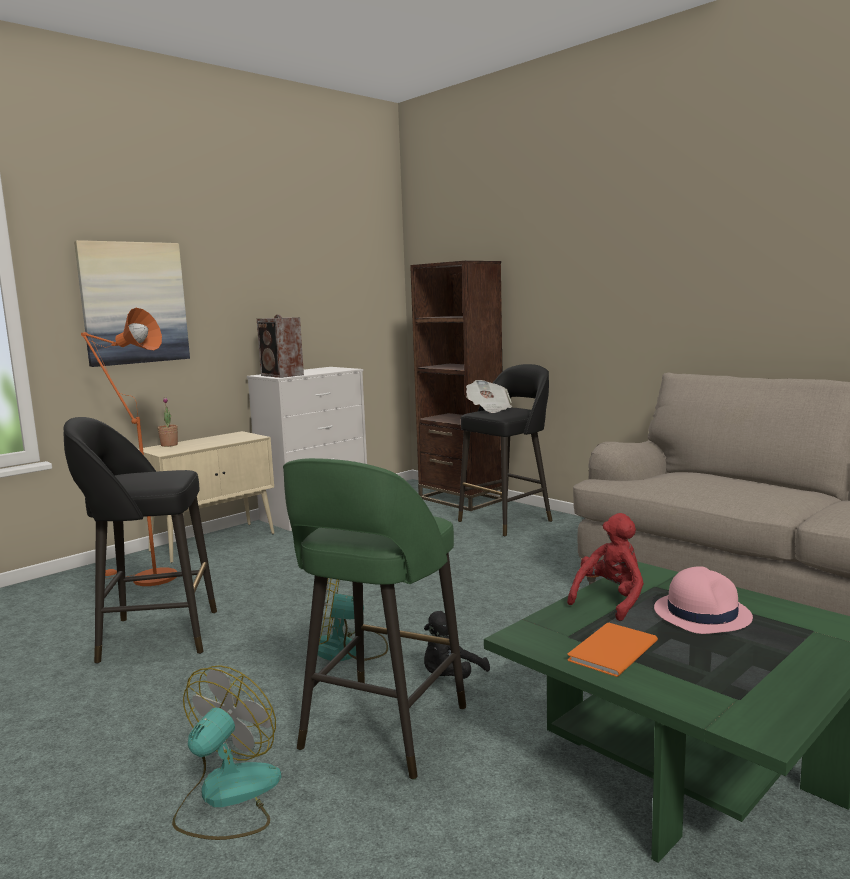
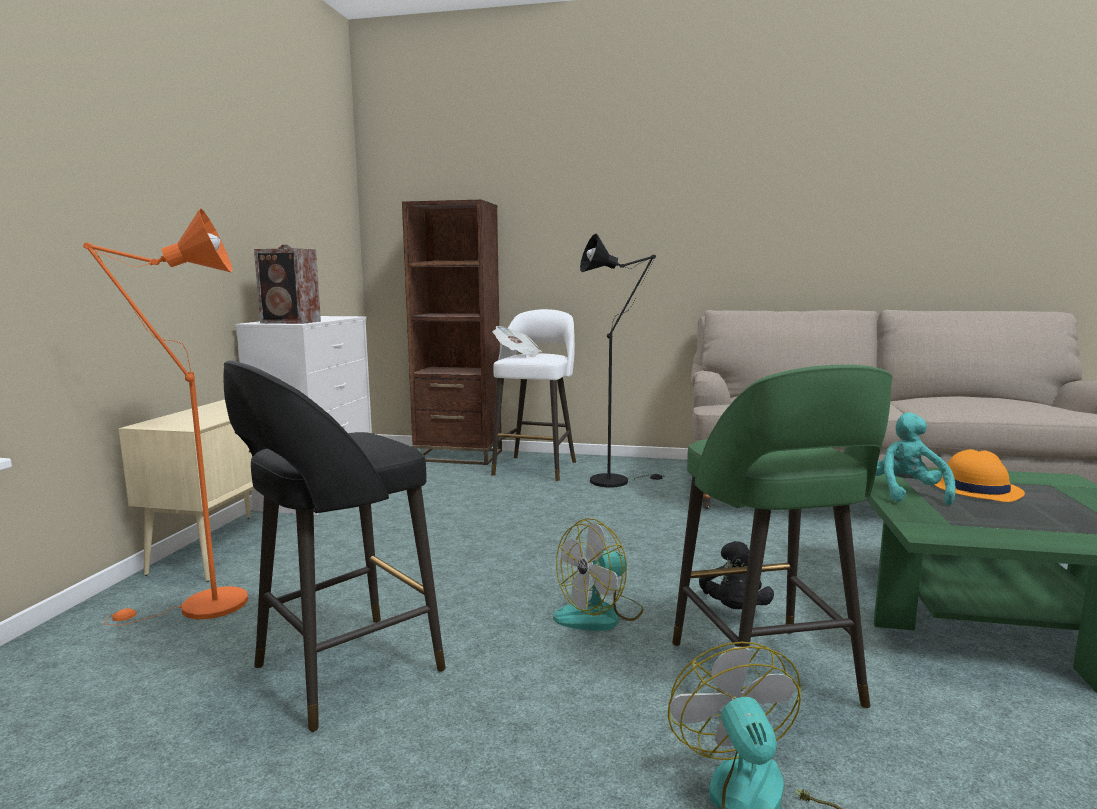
camera: 35 degrees left, 0 degrees up
(134, 303) = (106, 210): picture -> none
(169, 445) = (168, 418): potted plant -> none
(507, 520) = (536, 468): black stool -> white stool
(558, 545) = (615, 480): none -> black floor lamp
(609, 651) = (1001, 527): orange book -> none
(610, 600) = (906, 493): red plush toy -> turquoise plush toy
(702, 613) = (975, 489): pink hat -> orange hat

